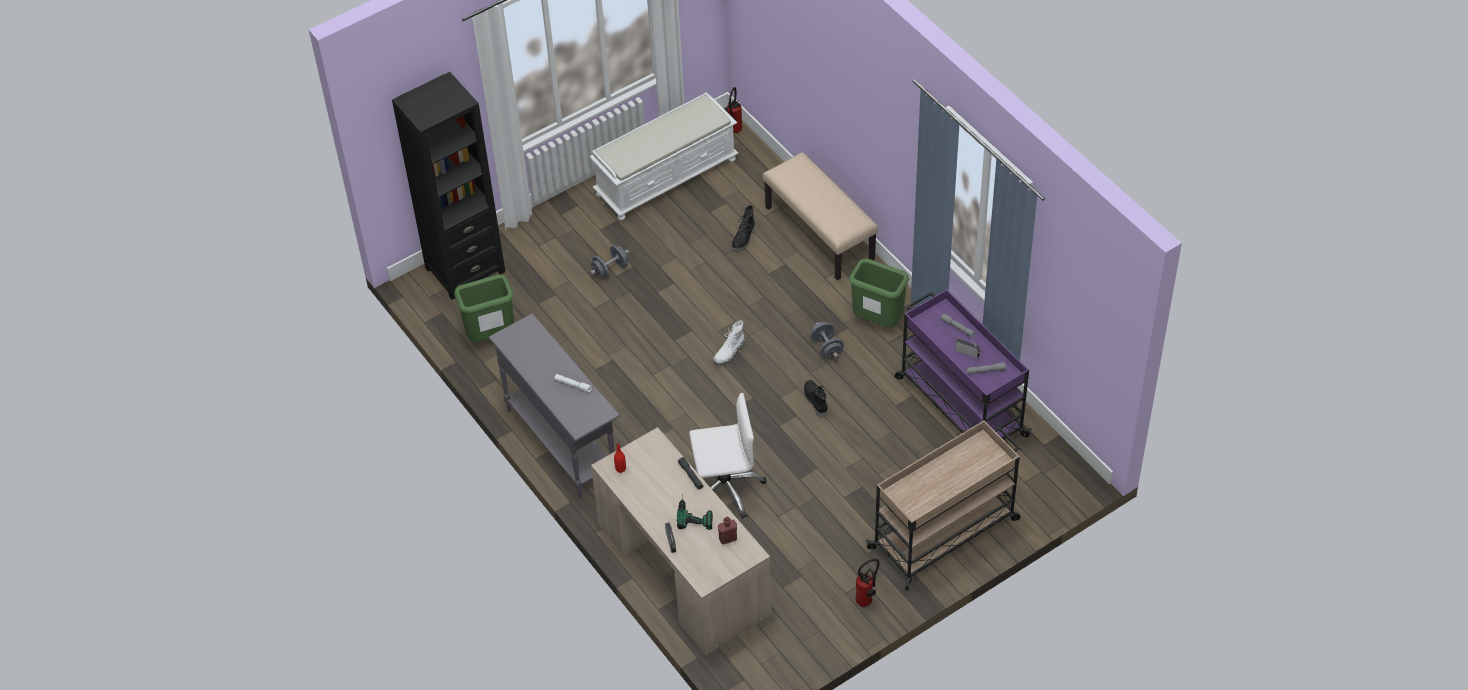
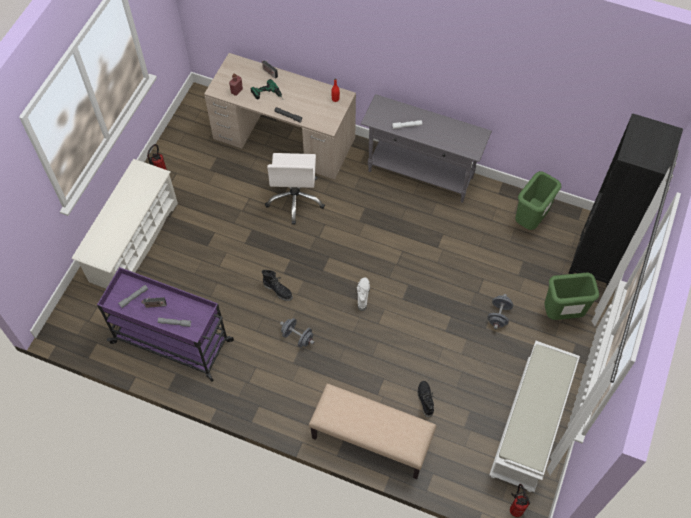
camera: 145 degrees right, 10 degrees up
(725, 488) = (295, 199): white office chair -> white office chair turned 45 degrees counterclockwise
(878, 321) = (274, 381): green trash can -> green trash can (562, 314)
(945, 533) = (133, 242): beige cart -> white shoe rack

